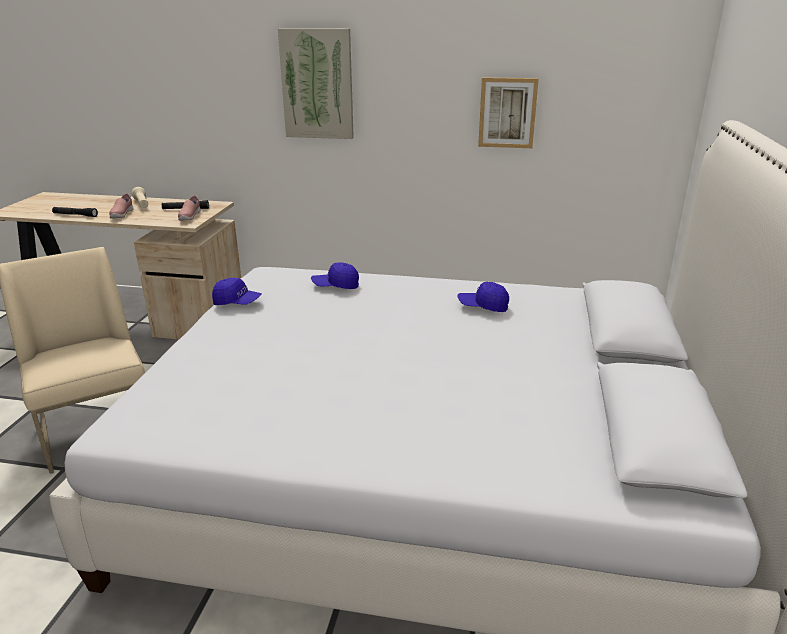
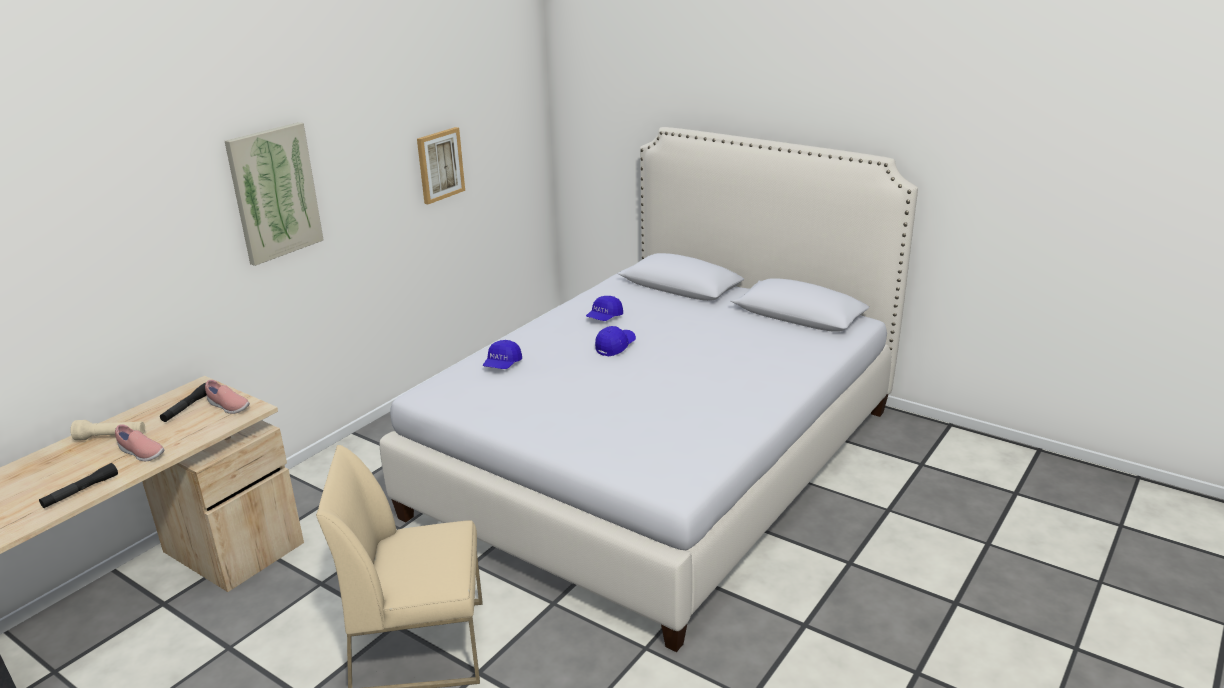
camera: 65 degrees left, 0 degrees up
(237, 303) = (489, 415): blue cap -> blue cap (615, 347)

